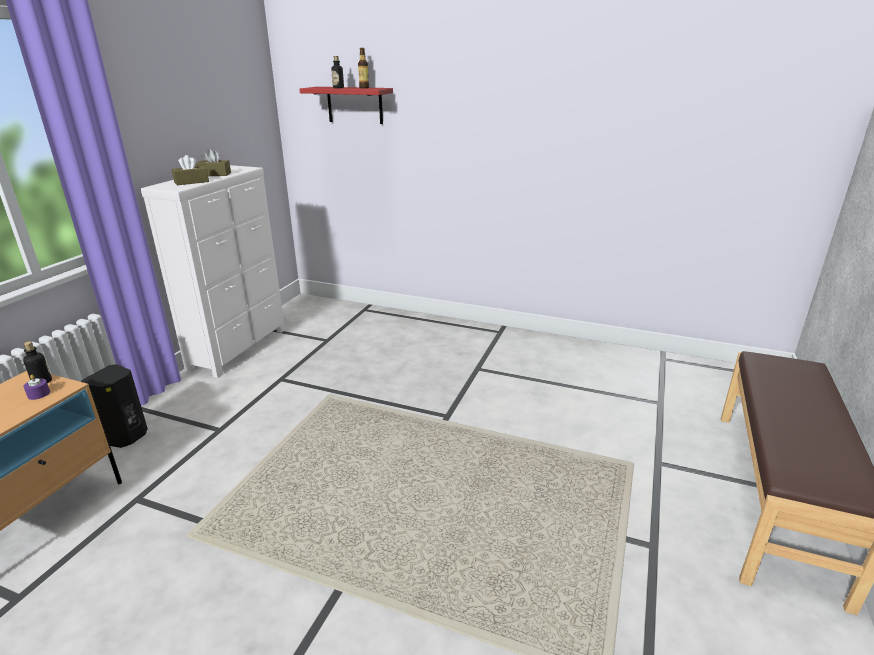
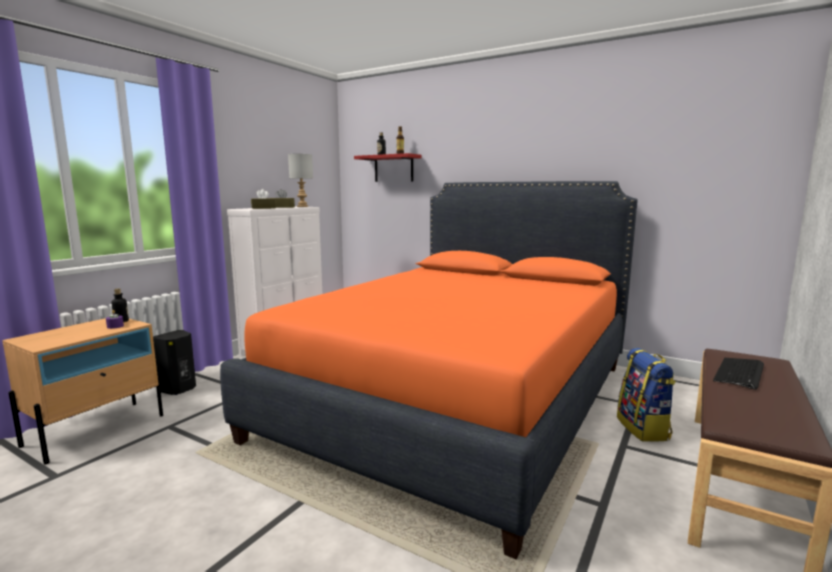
camera: 10 degrees right, 15 degrees down
(239, 168) = (302, 206): none -> grey table lamp
(473, 416) = (459, 399): none -> orange bed
(673, 436) = (643, 428): none -> backpack
(785, 391) = (740, 373): none -> keyboard

